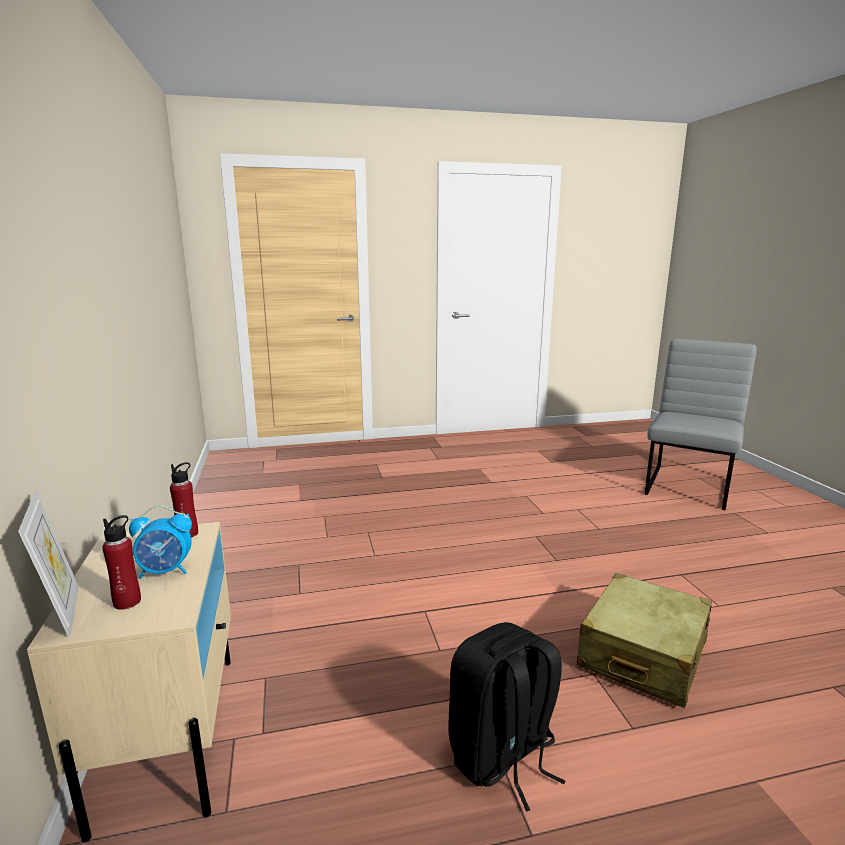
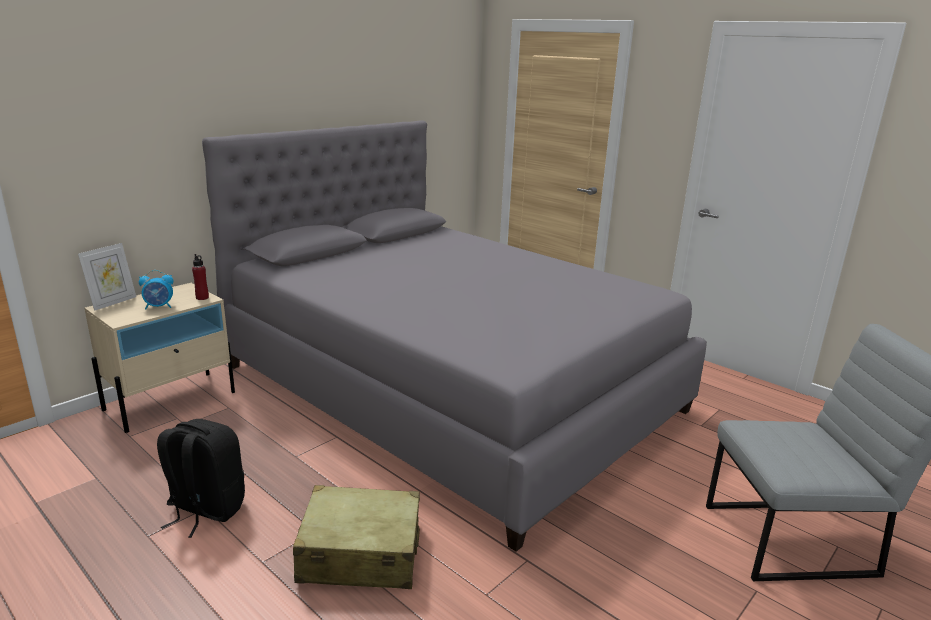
camera: 55 degrees right, 5 degrees up
(127, 602) = (127, 309): red bottle -> none
(166, 571) = (159, 307): alarm clock -> alarm clock turned 60 degrees counterclockwise
(398, 524) = (449, 387): none -> grey bed

